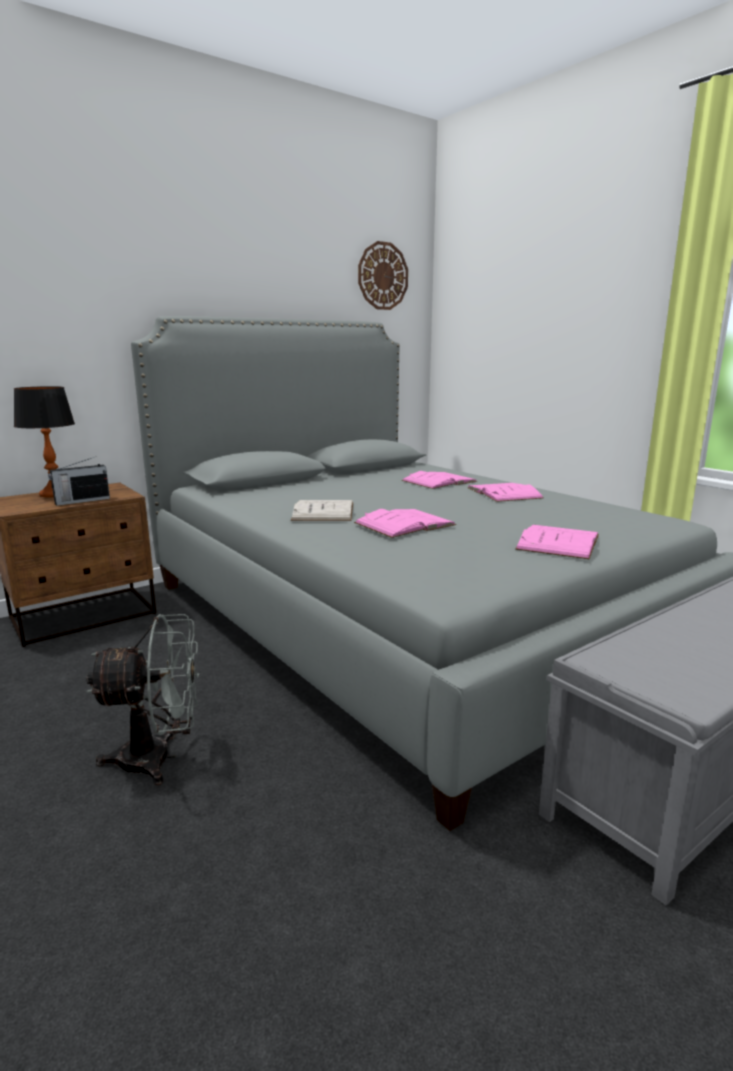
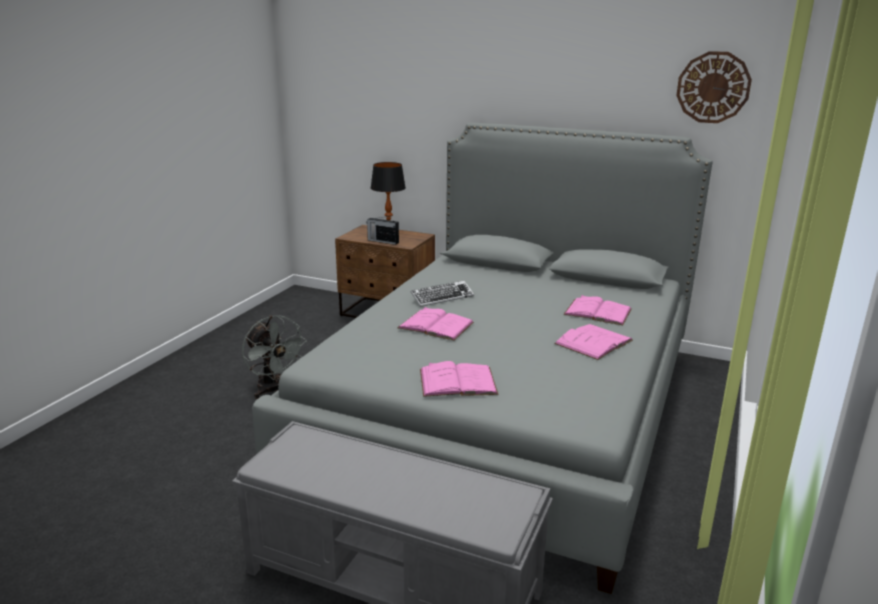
camera: 60 degrees right, 5 degrees up
(323, 511) = (442, 297): white book -> keyboard

